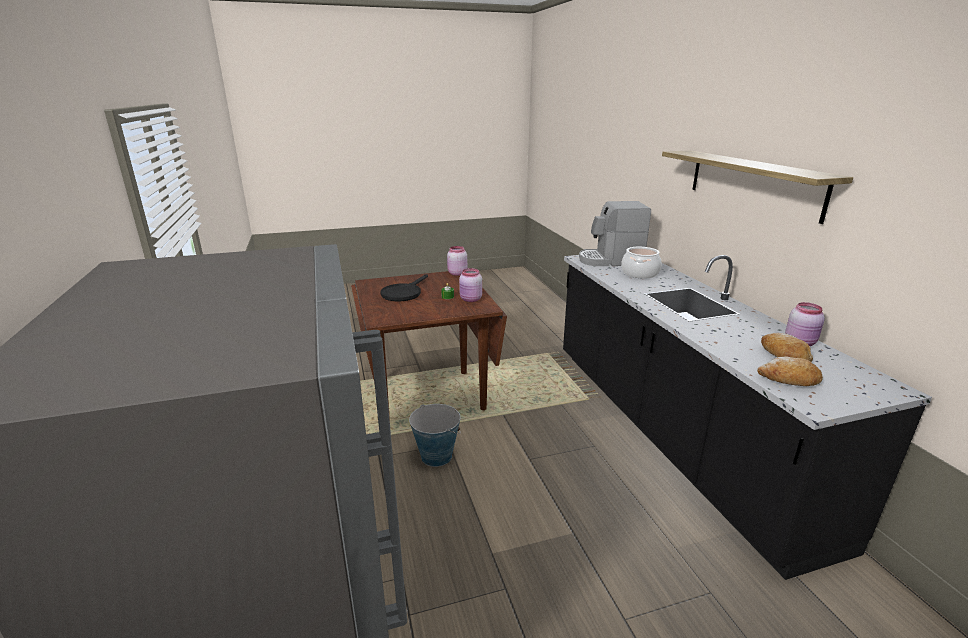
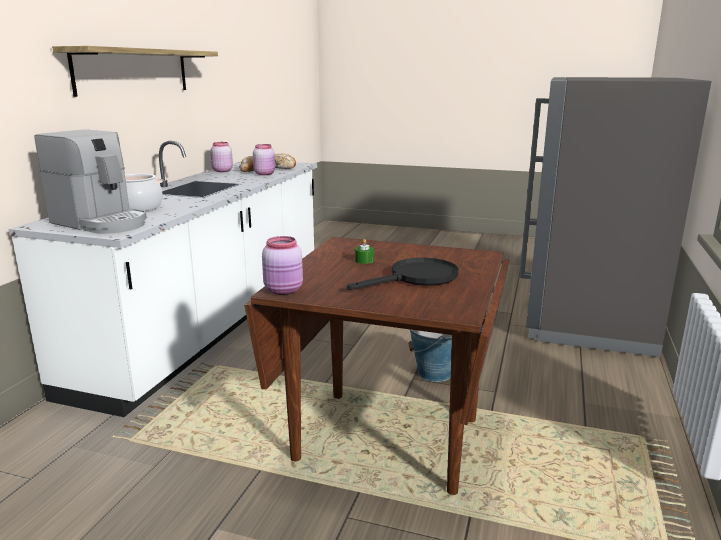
camera: 145 degrees left, 5 degrees down
(470, 300) = (343, 251): pink jar -> pink jar (265, 174)
(671, 432) = (214, 322): black counter -> white counter

